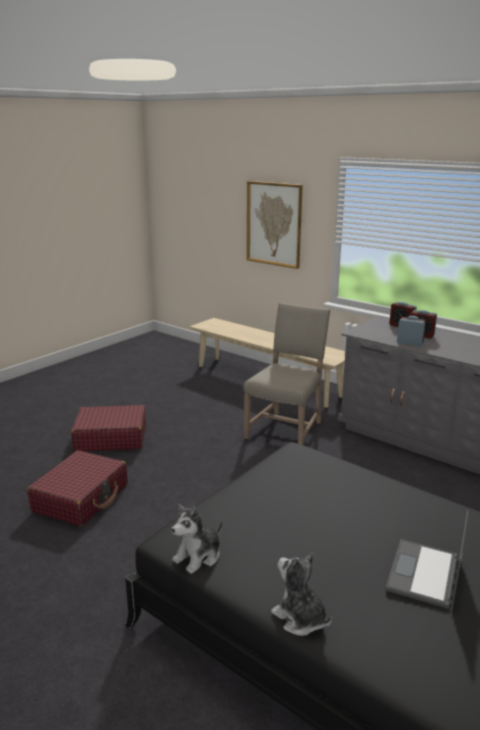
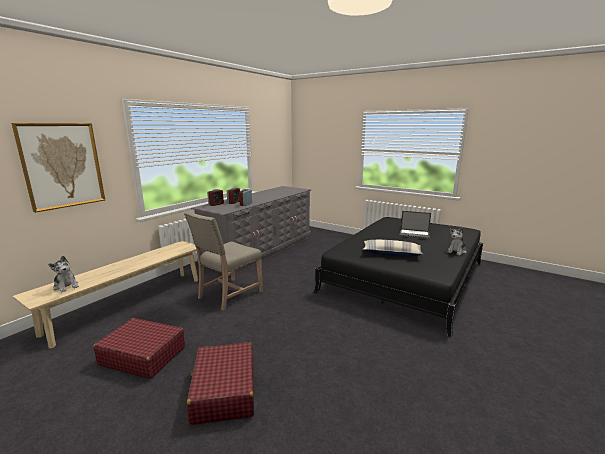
camera: 95 degrees left, 5 degrees down
(81, 498) = (340, 387): red suitcase -> red suitcase (143, 356)
(198, 556) = (444, 269): plush toy -> plush toy (66, 286)
(284, 509) = (391, 253): none -> pillow
(286, 429) = (228, 294): beige chair -> beige chair turned 75 degrees counterclockwise

